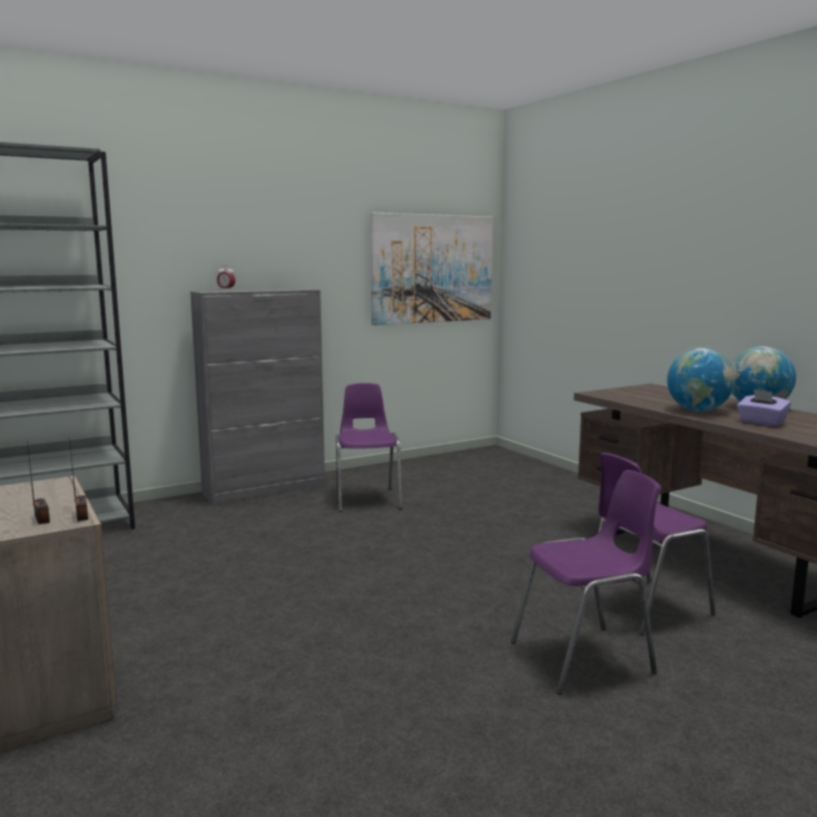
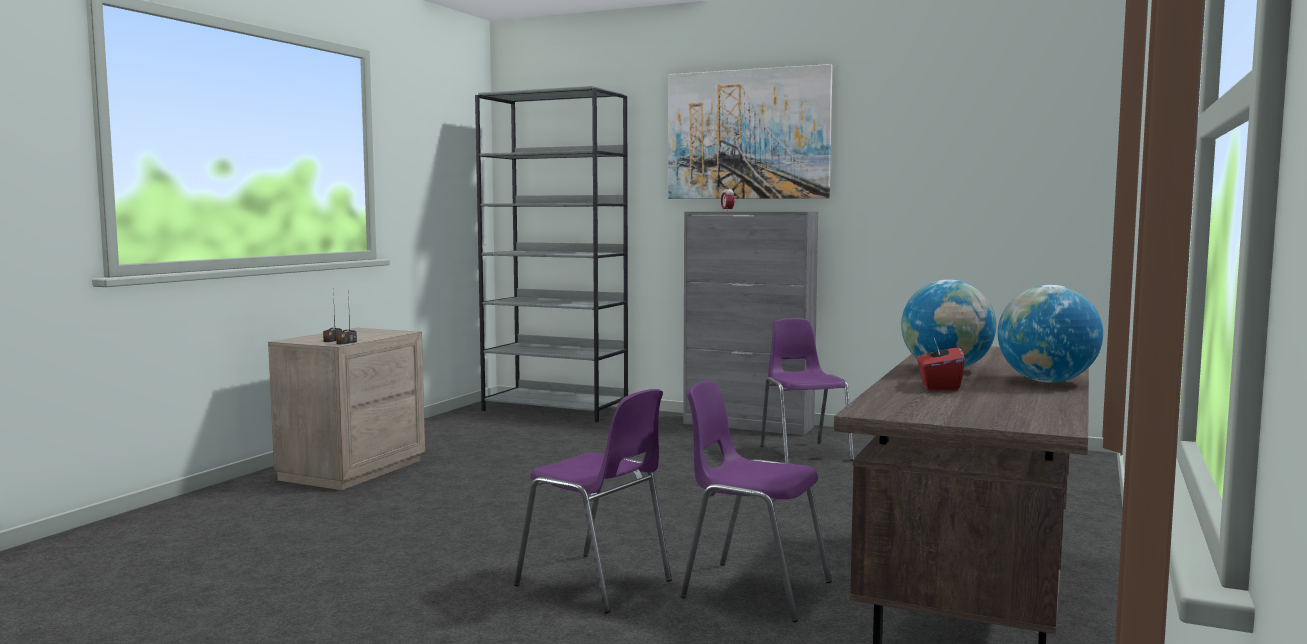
camera: 55 degrees right, 5 degrees down
(367, 499) = (804, 452): purple chair -> purple chair turned 60 degrees counterclockwise
(432, 269) = (1004, 190): picture -> picture (747, 134)
(761, 422) = (938, 386): purple tissue box -> red tissue box

